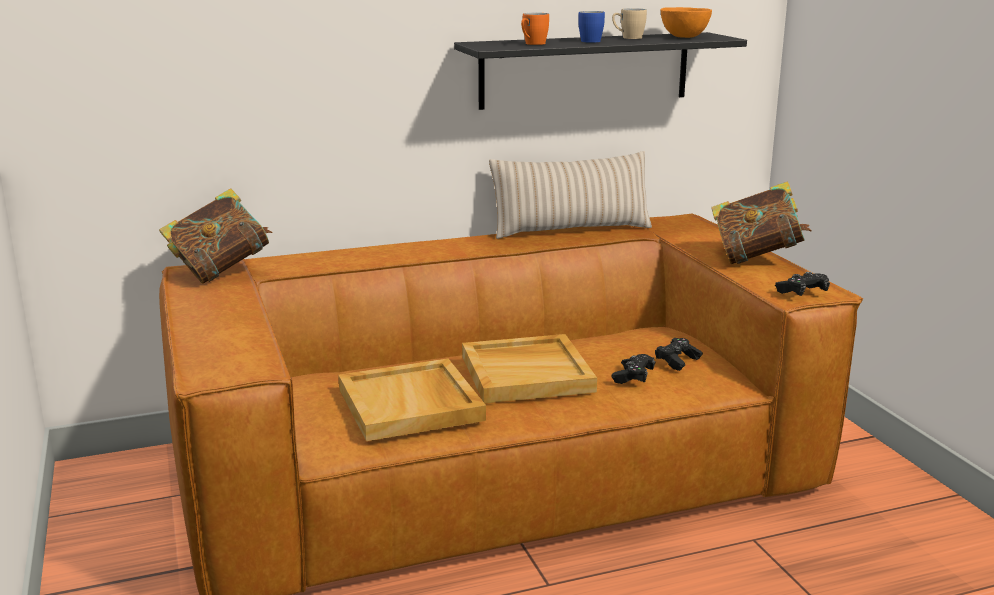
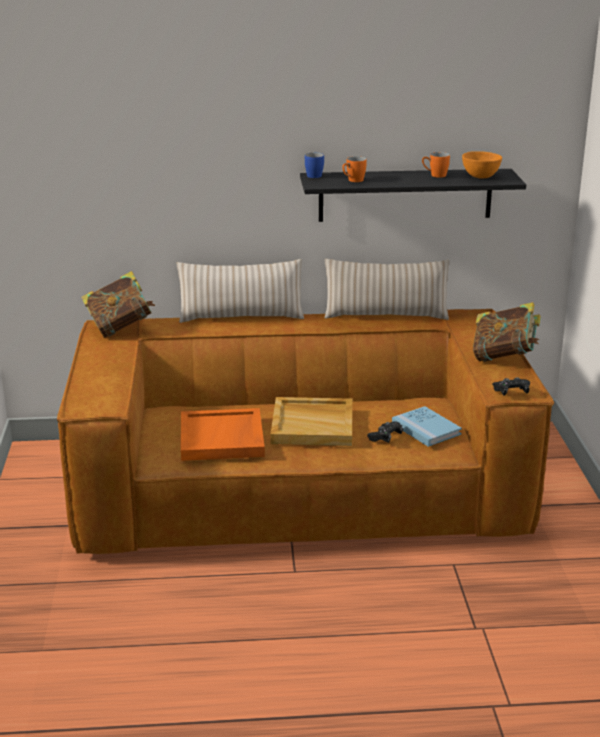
camera: 15 degrees right, 5 degrees up
(385, 246) = (241, 317): none -> beige pillow
(411, 404) = (222, 438): beige tray -> orange tray
(591, 40) = (402, 178): blue mug -> blue mug (316, 175)
(628, 38) = (434, 175): beige mug -> orange mug
(677, 361) = (426, 429): black game controller -> blue book

